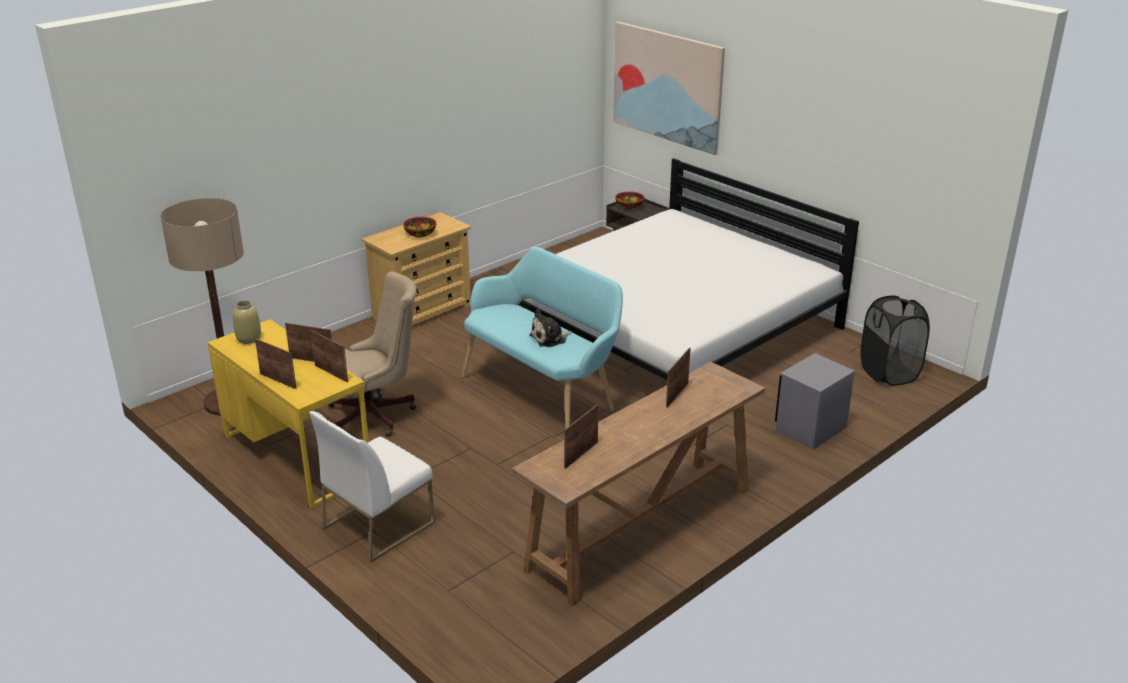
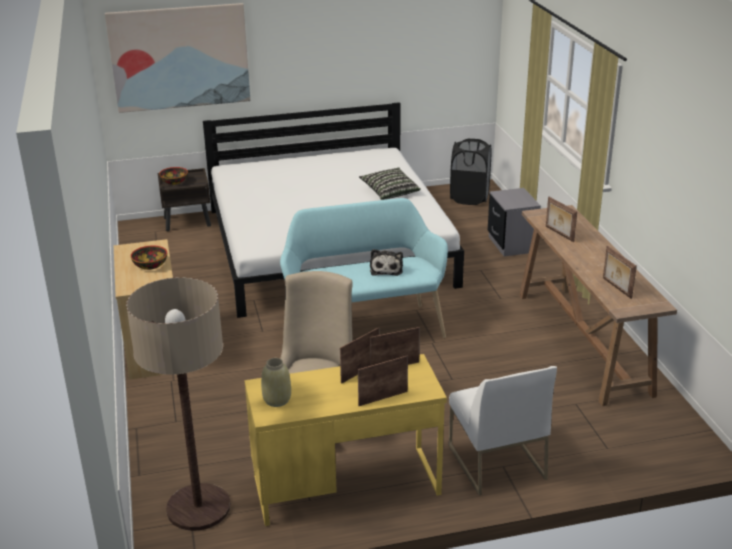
camera: 60 degrees left, 0 degrees up
(722, 298) = (390, 192): none -> pillow

